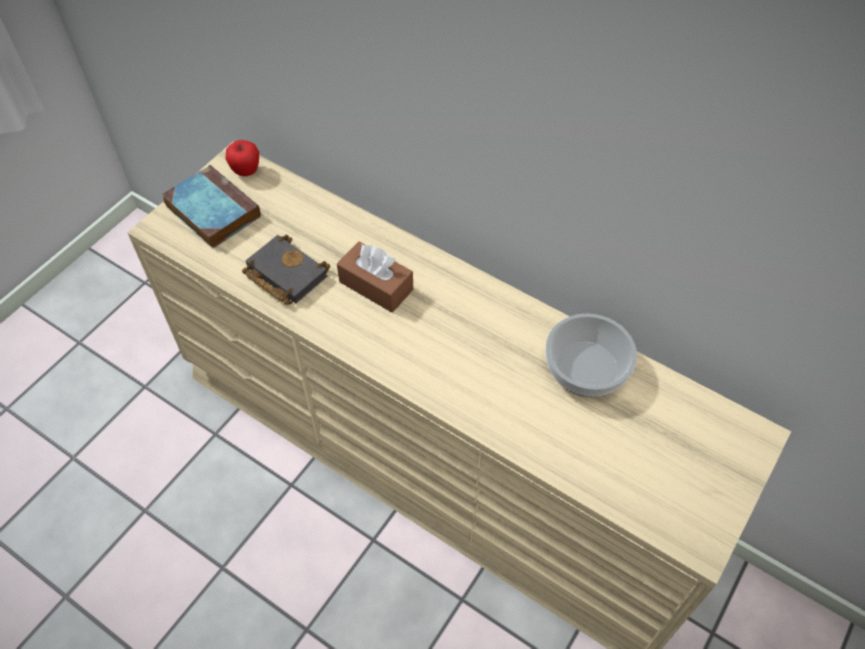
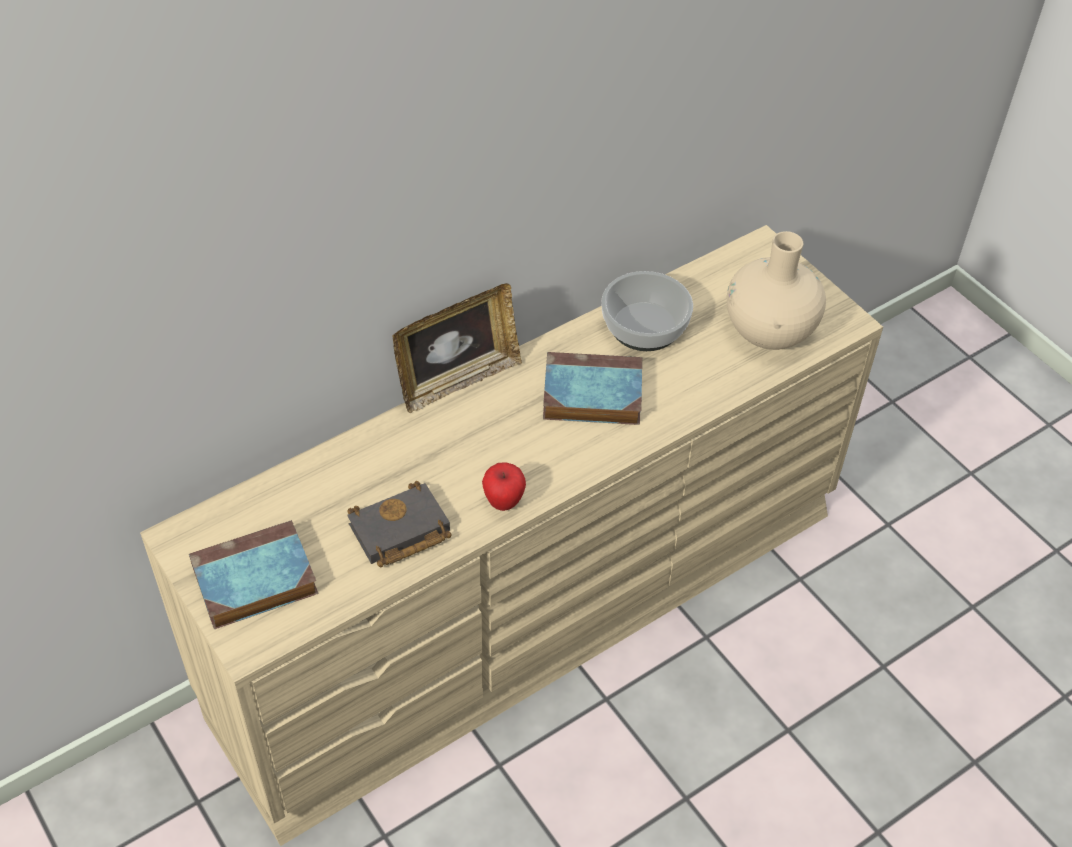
camera: 70 degrees left, 5 degrees down
(246, 171) = (206, 530): apple -> apple (504, 501)
(376, 285) = (461, 453): brown tissue box -> none
(450, 258) = (457, 380): none -> picture frame
(481, 351) = (590, 395): none -> book
(643, 473) = (769, 330): none -> beige vase

